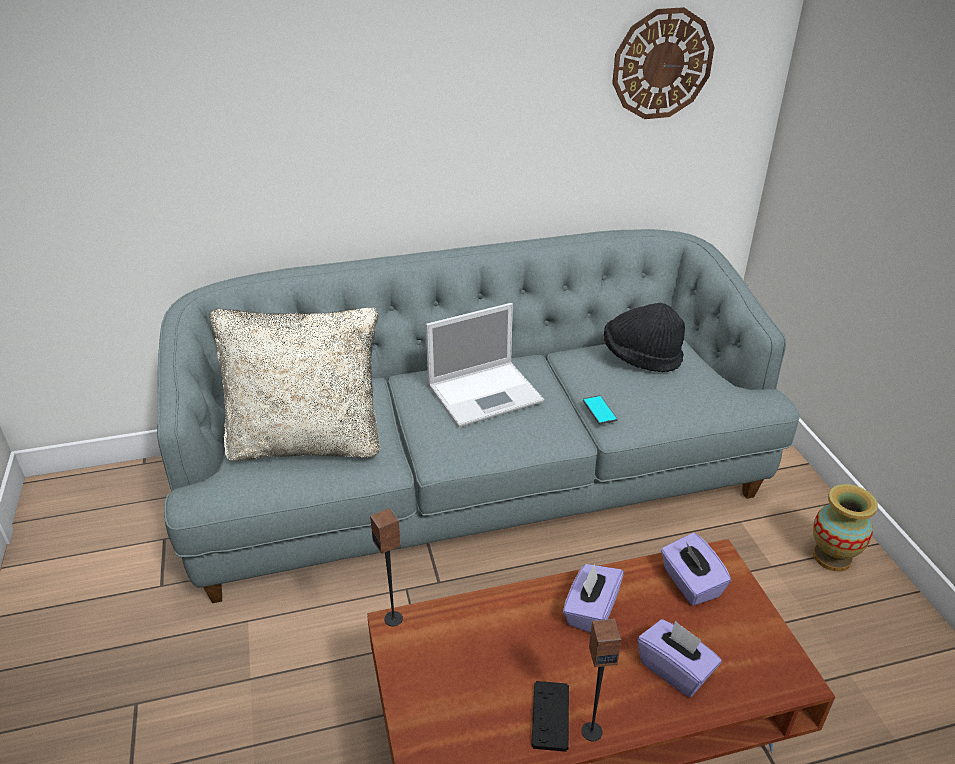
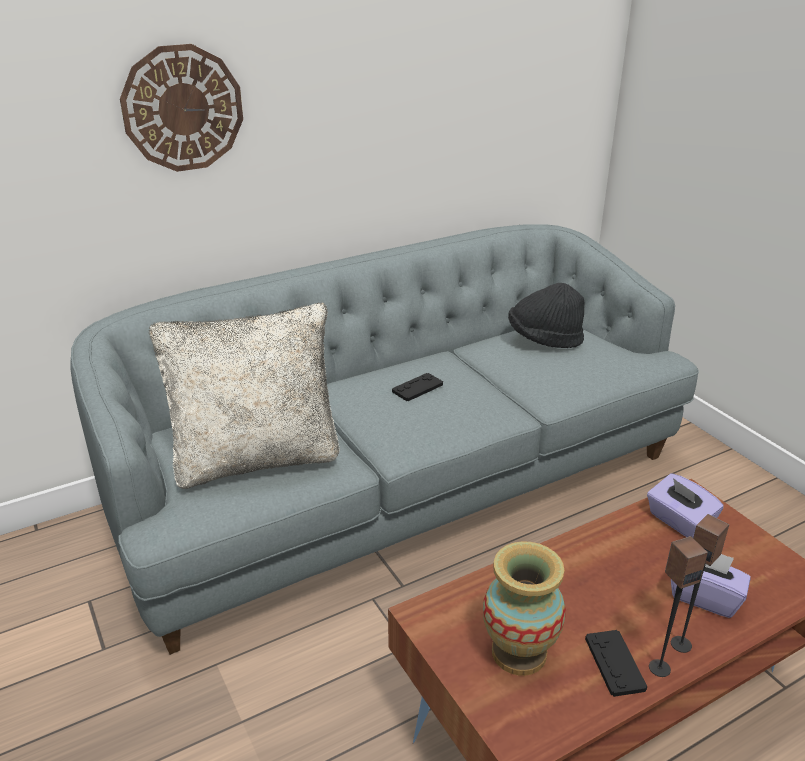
camera: 15 degrees left, 5 degrees down
(394, 618) = (418, 607): speaker -> speaker (681, 644)
(487, 393) = (417, 388): laptop -> black game controller
(591, 611) = (603, 562): purple tissue box -> none
(599, 410) = (529, 388): phone -> none
(662, 64) = (523, 66): wall clock -> wall clock (183, 109)
(832, 557) = (745, 496): vase -> vase (519, 653)

